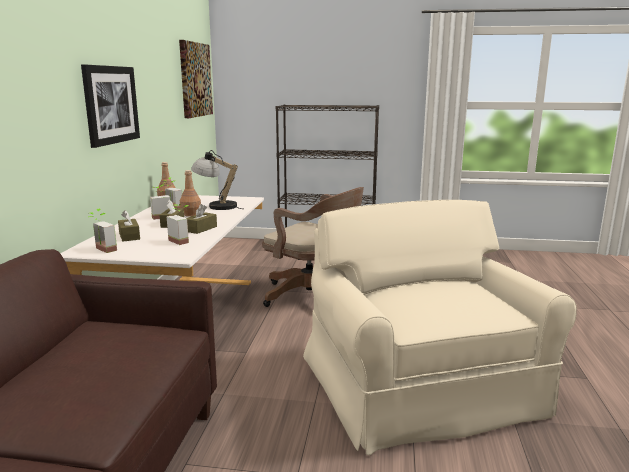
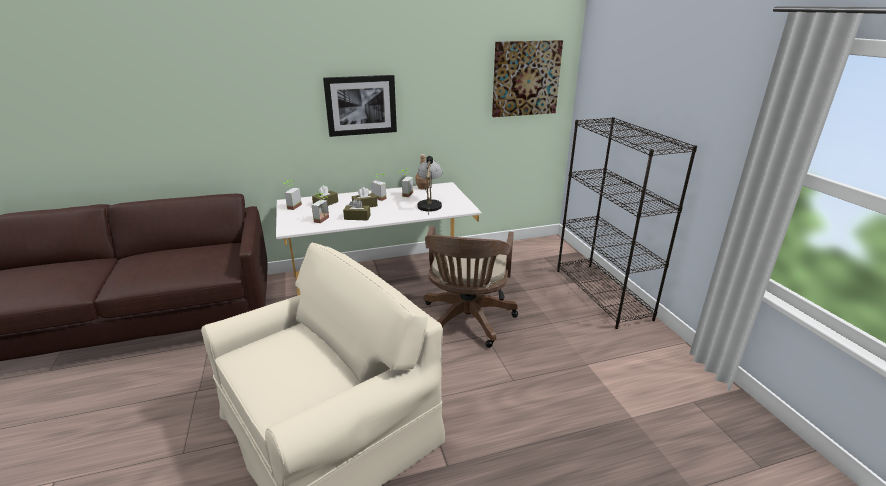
camera: 65 degrees right, 10 degrees up
(190, 214) = (394, 203): brown bottle -> none

